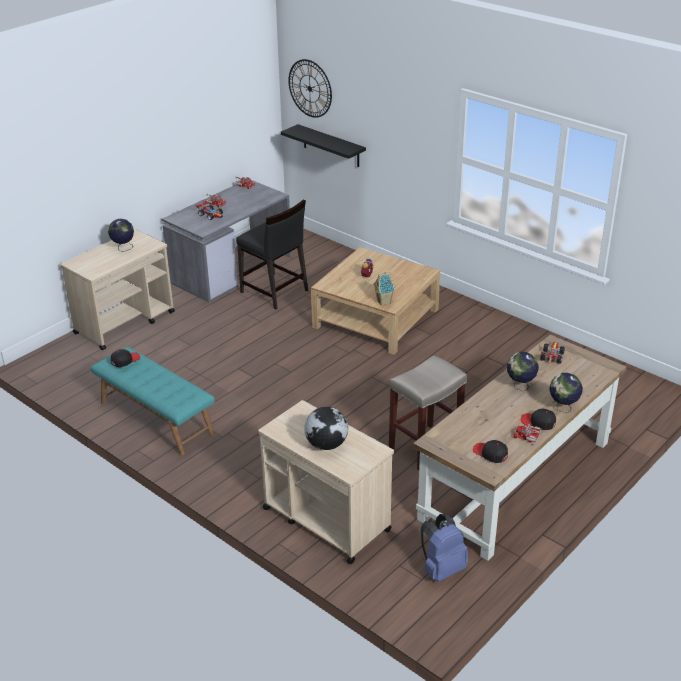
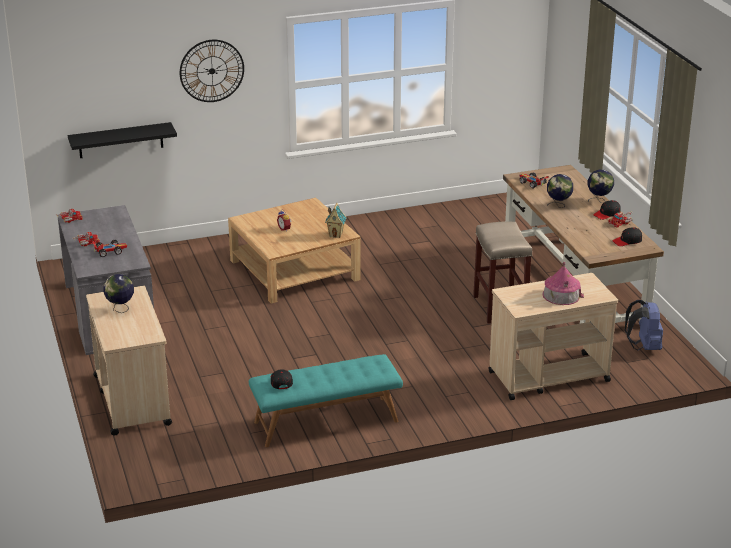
camera: 60 degrees left, 5 degrees down
(274, 292) = (184, 304): black chair -> none
(310, 88) = (84, 87): wall clock -> wall clock (212, 71)
(326, 444) = (561, 295): globe -> toy house

